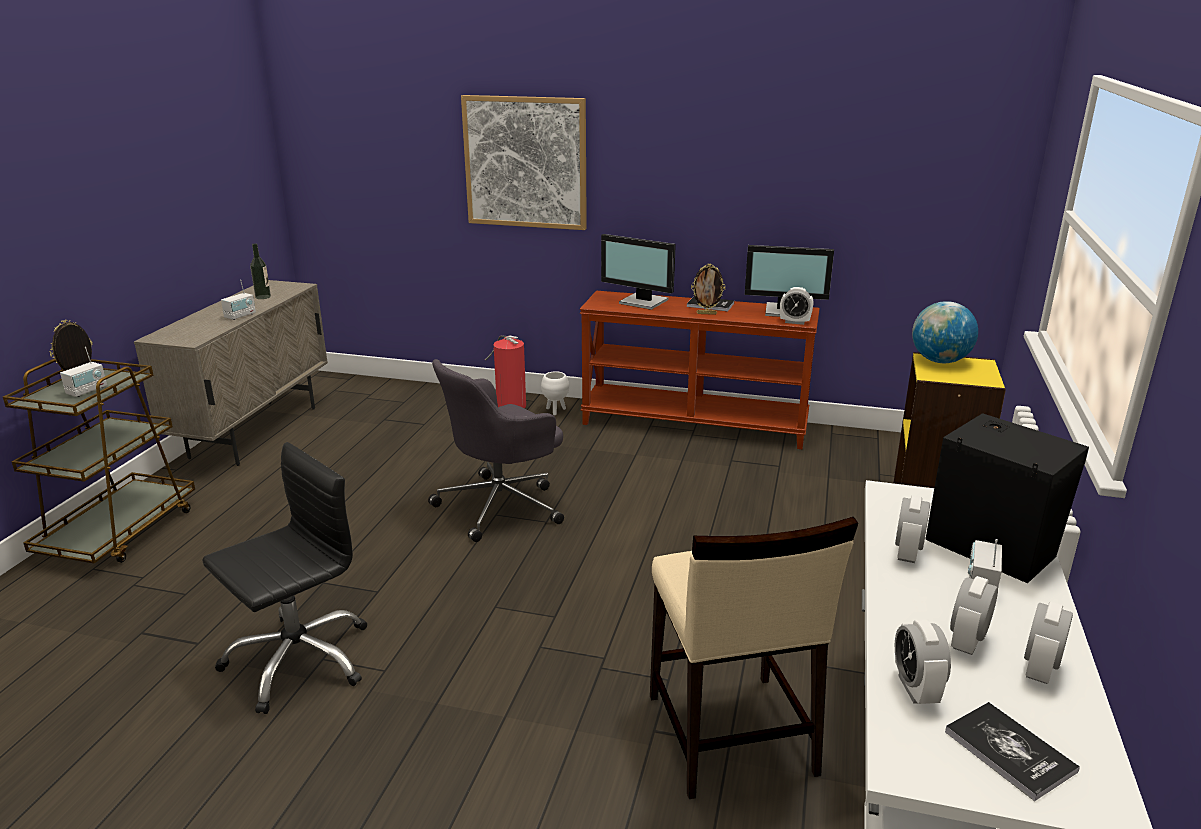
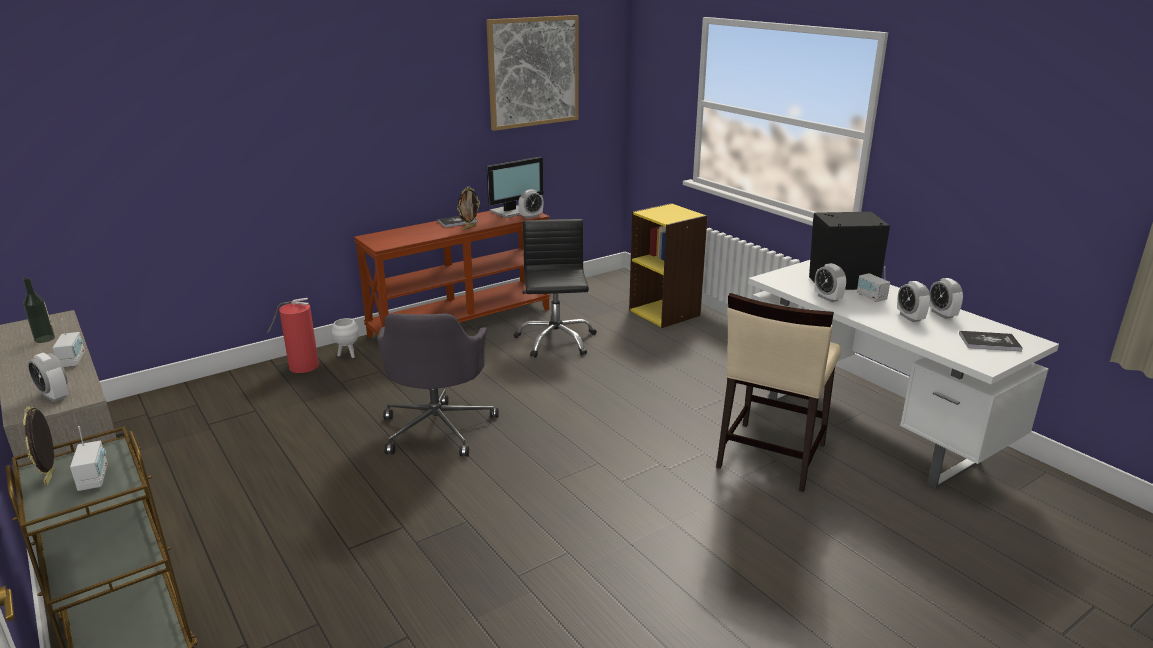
camera: 50 degrees left, 0 degrees up
(298, 660) = (502, 588): black office chair -> black office chair (555, 340)
(525, 162) = (269, 132): picture -> picture (533, 72)
(643, 302) = (410, 233): monitor -> none
(730, 735) = (770, 456): beige chair -> beige chair turned 90 degrees clockwise
(915, 689) = (934, 340): alarm clock -> alarm clock (54, 396)
(939, 361) = (653, 212): globe -> none

